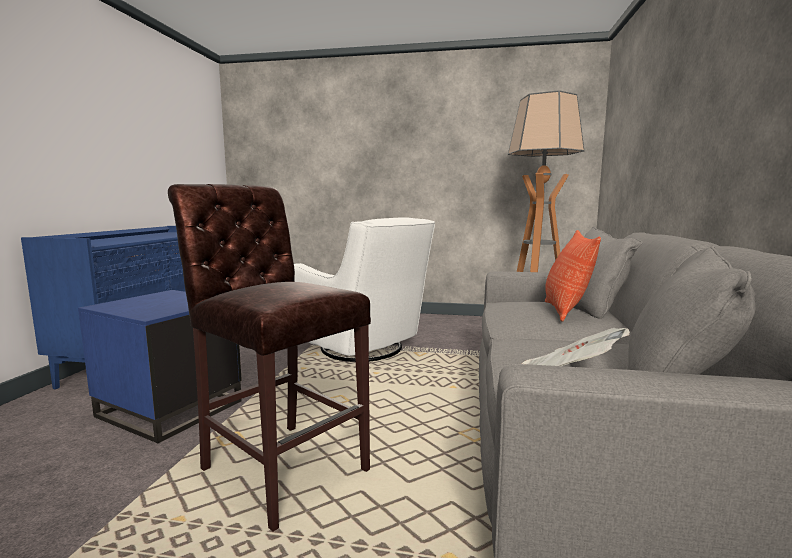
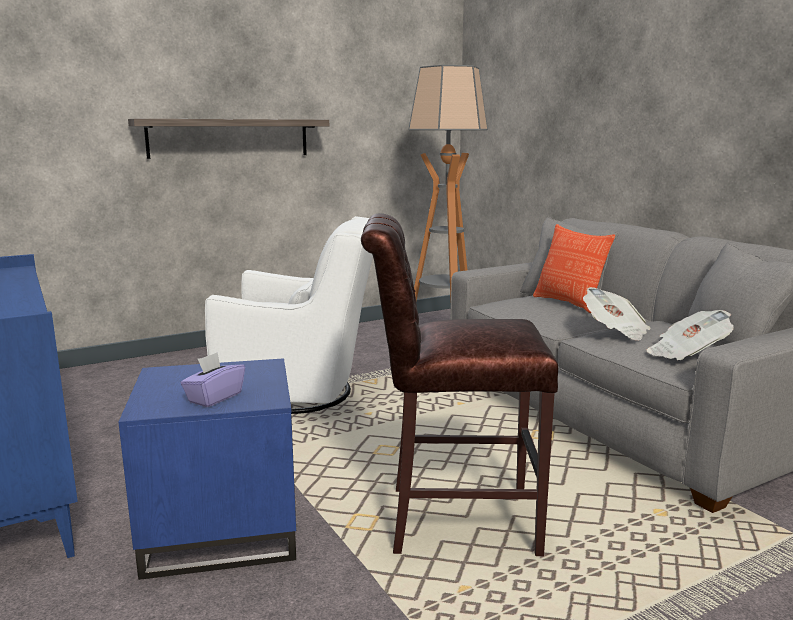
camera: 40 degrees left, 5 degrees up
(139, 308) = (214, 398): none -> purple tissue box
(393, 168) = (229, 138): none -> shelf
(542, 339) = (615, 331): none -> newspaper

